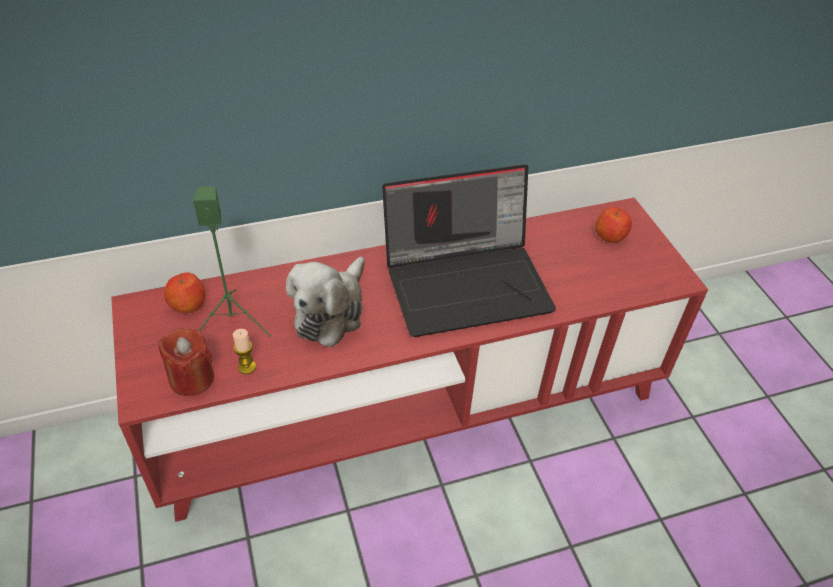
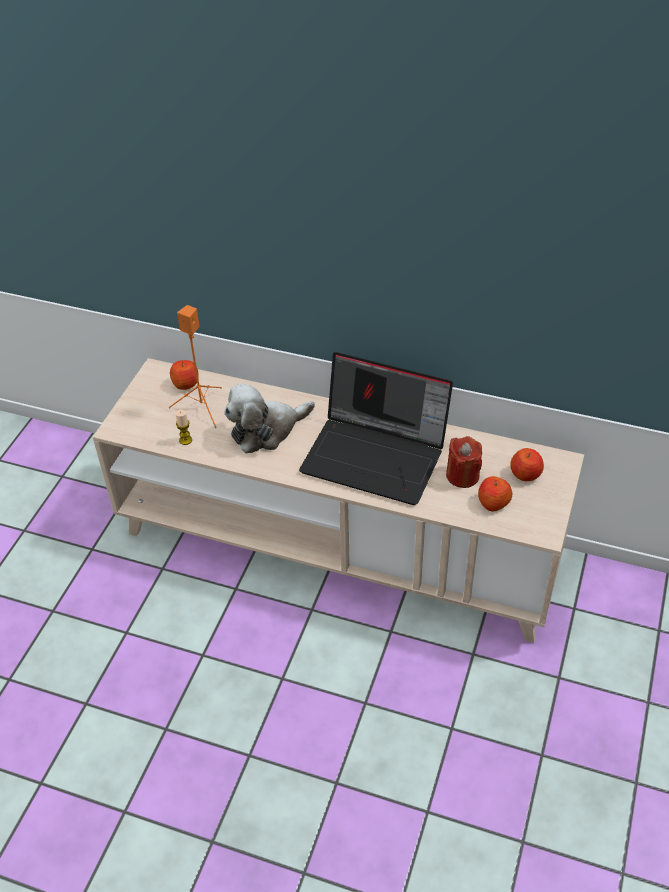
camera: 40 degrees right, 0 degrees up
(192, 378) = (150, 431): red candle -> red candle (462, 475)
(233, 321) = (202, 407): green speaker -> orange speaker
(411, 407) = (337, 546): red tv stand -> beige tv stand
(612, 274) = (493, 502): none -> apple

